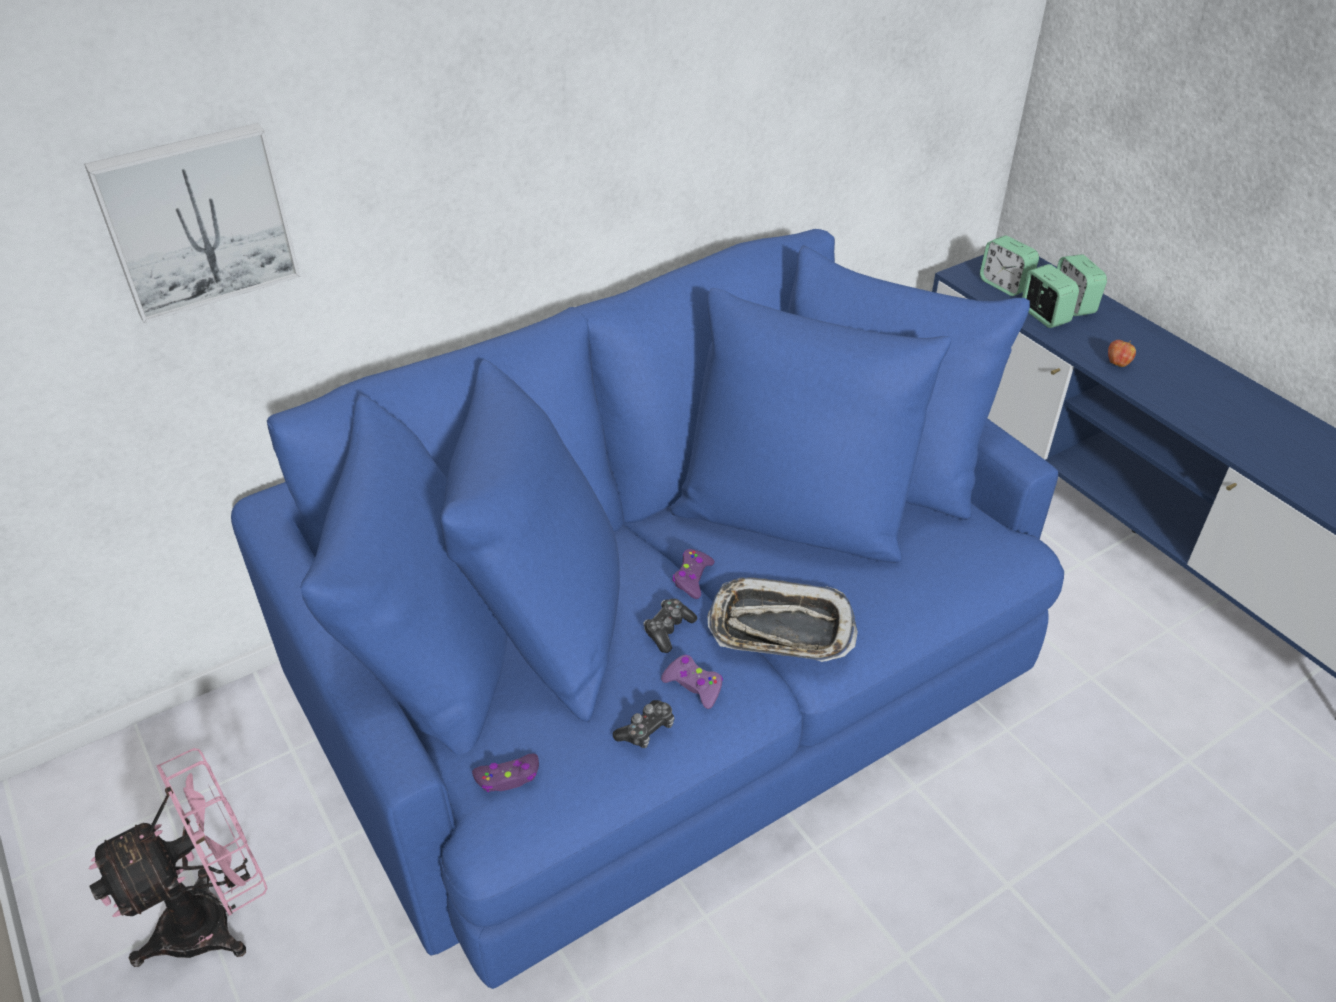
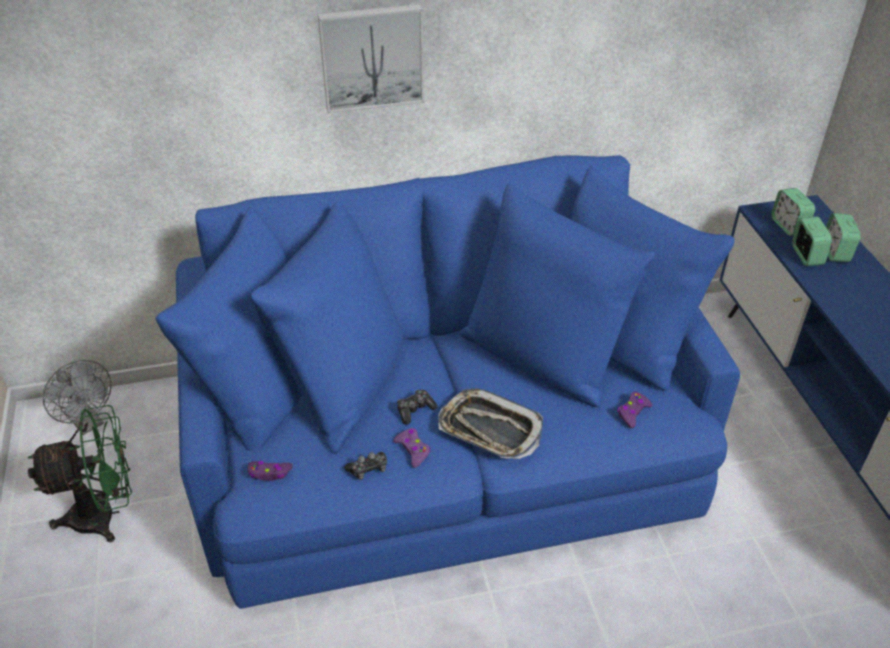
camera: 20 degrees right, 0 degrees up
(126, 786) = (88, 423): none -> grey fan
(197, 220) = (176, 78): picture -> picture (372, 57)
(215, 918) = (105, 515): pink fan -> green fan
(692, 578) = (448, 380): purple game controller -> purple game controller (632, 412)
(1117, 363) = (845, 304): apple -> none

